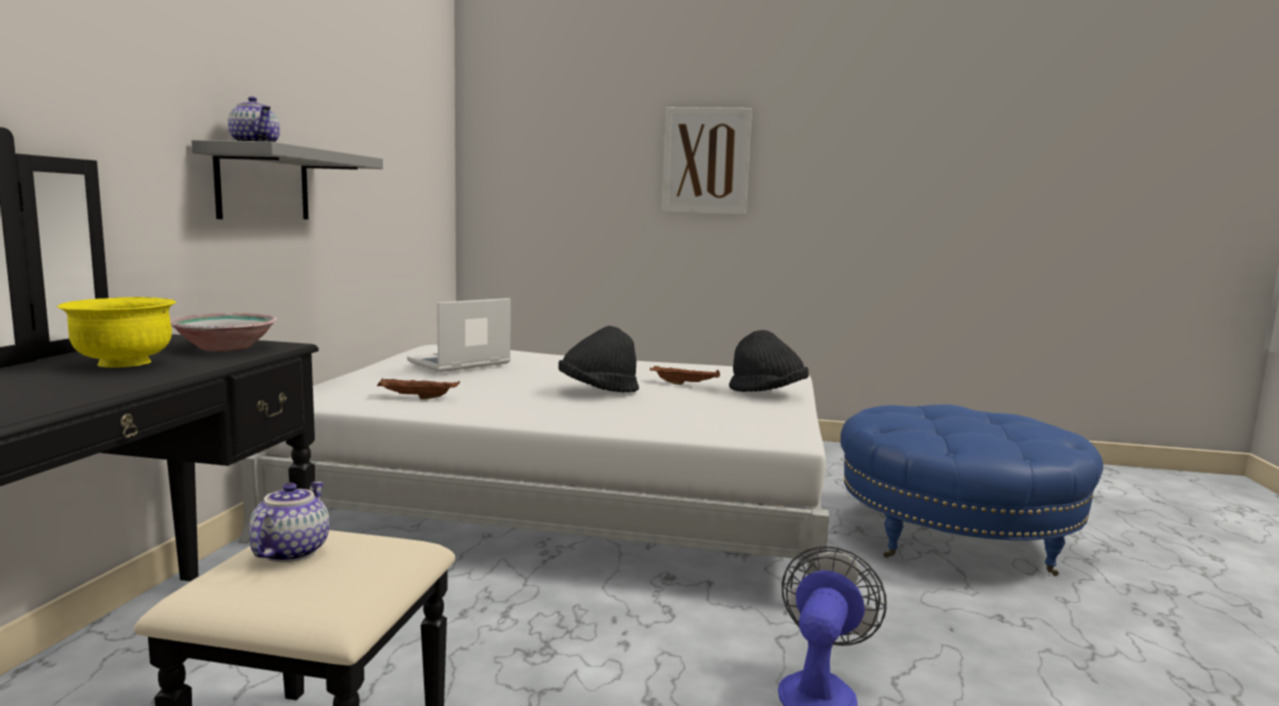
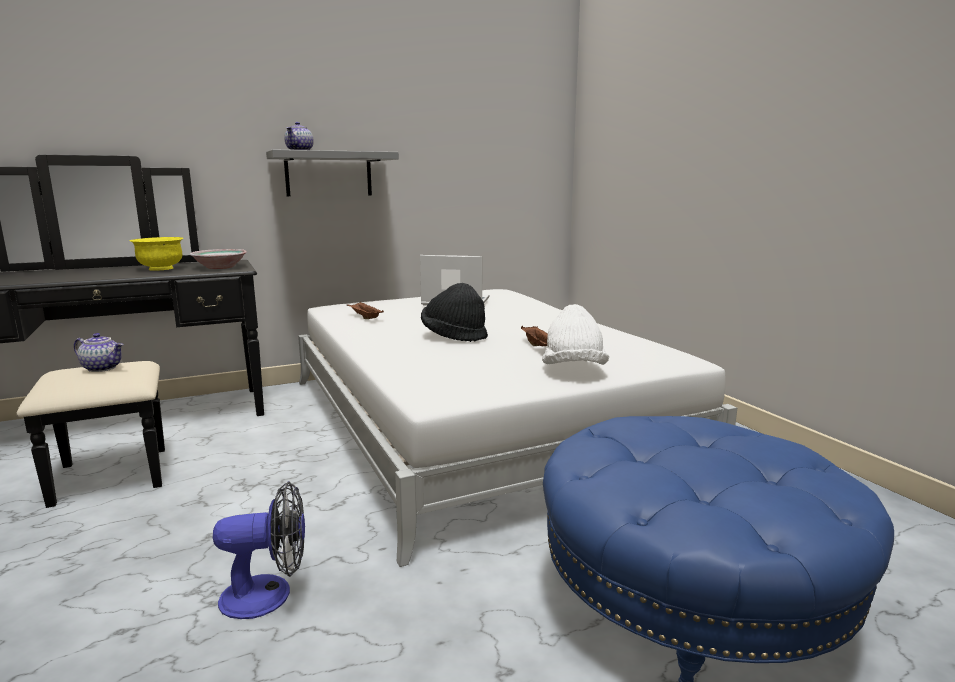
camera: 55 degrees right, 5 degrees up
(290, 551) = (103, 368): teapot -> teapot turned 45 degrees clockwise
(705, 161) = (735, 123): picture -> none
(767, 394) = (573, 370): black hat -> white hat

